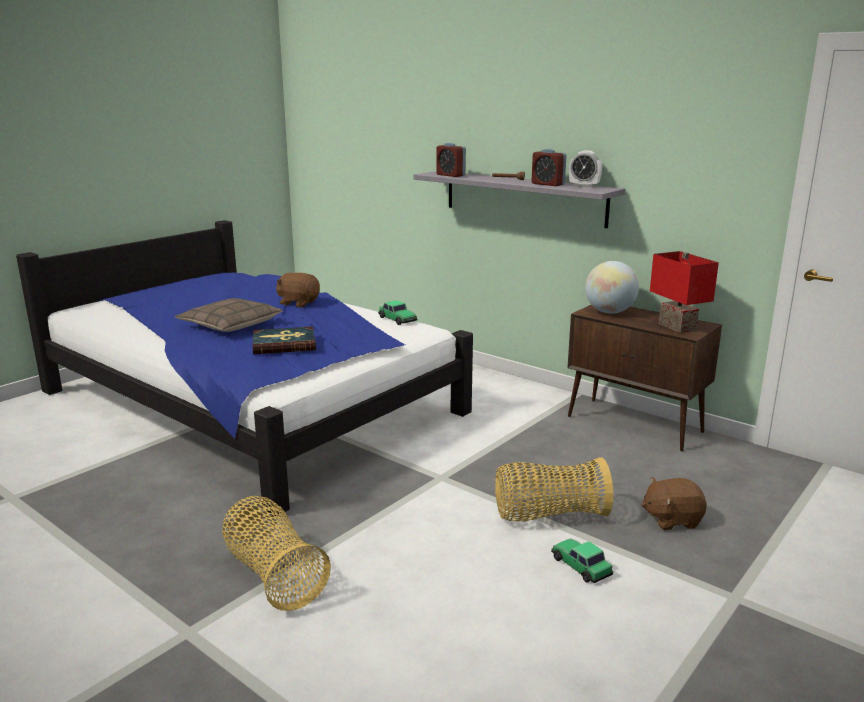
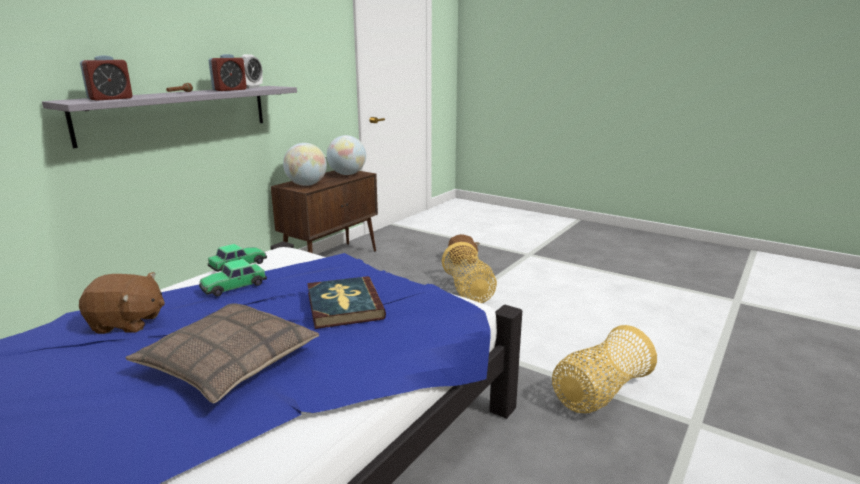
camera: 95 degrees left, 0 degrees up
(298, 303) = (127, 324): brown plush toy -> brown plush toy turned 105 degrees counterclockwise
(580, 566) = (521, 284): toy car -> toy car (233, 286)
(679, 327) = (347, 174): red table lamp -> globe

